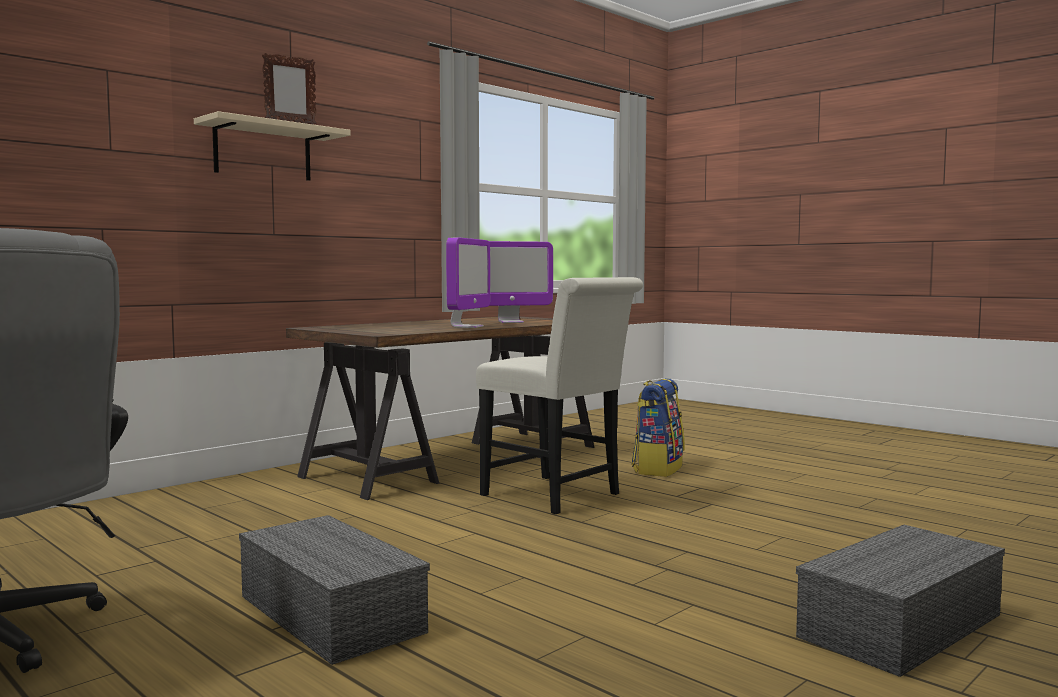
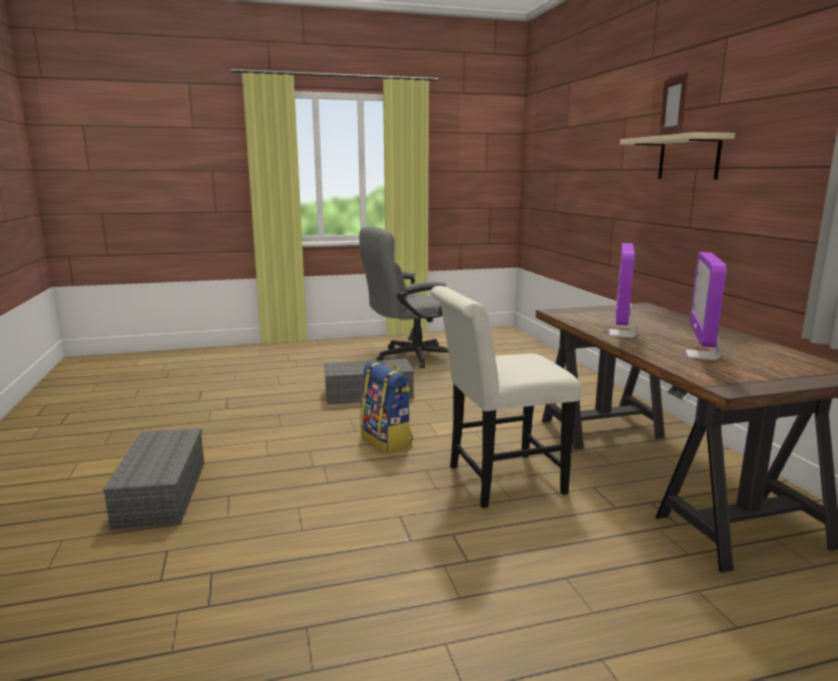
camera: 120 degrees right, 10 degrees up
(467, 327) = (622, 334): monitor -> monitor turned 60 degrees clockwise
(657, 469) = (568, 570): backpack -> backpack (387, 441)

